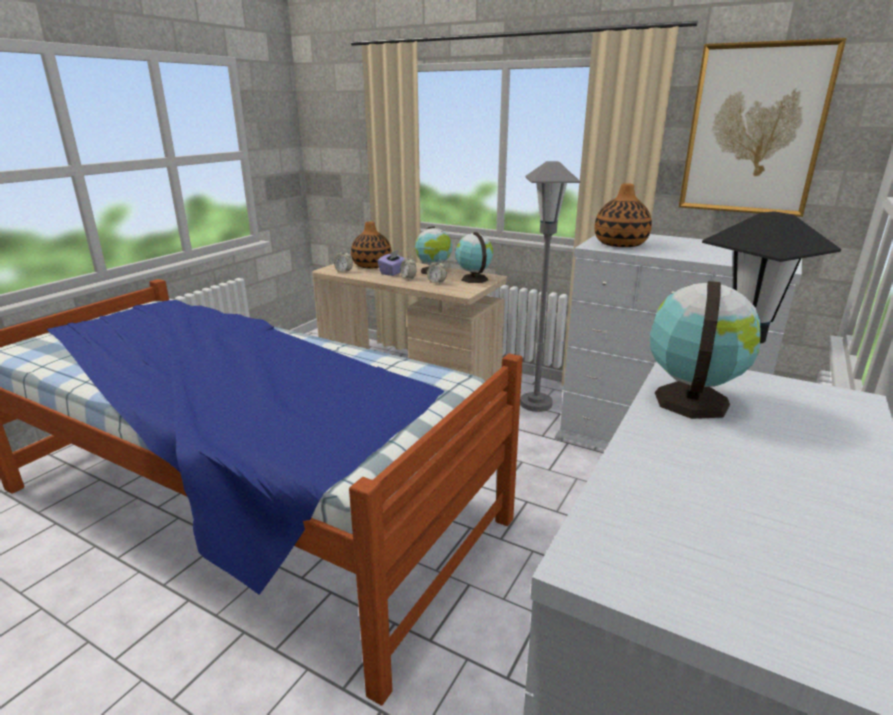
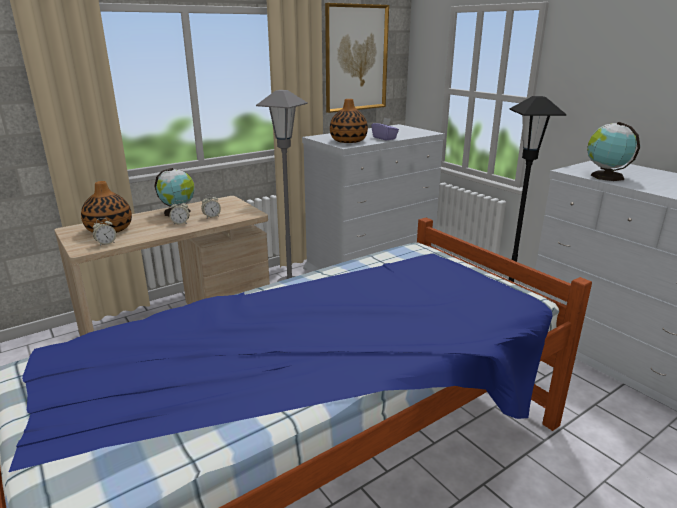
camera: 65 degrees left, 0 degrees up
(393, 272) = (151, 225): purple tissue box -> purple tissue box (384, 138)
(473, 279) = (223, 205): globe -> none

